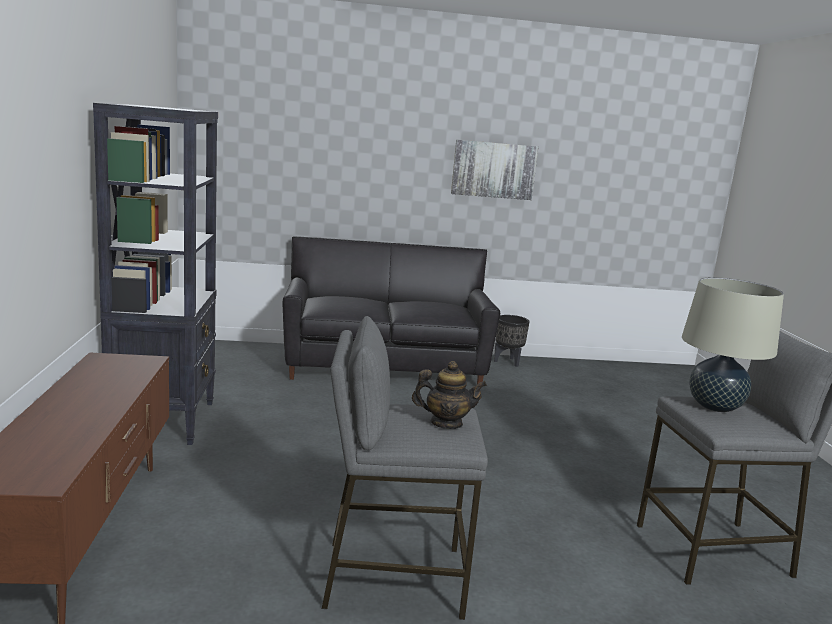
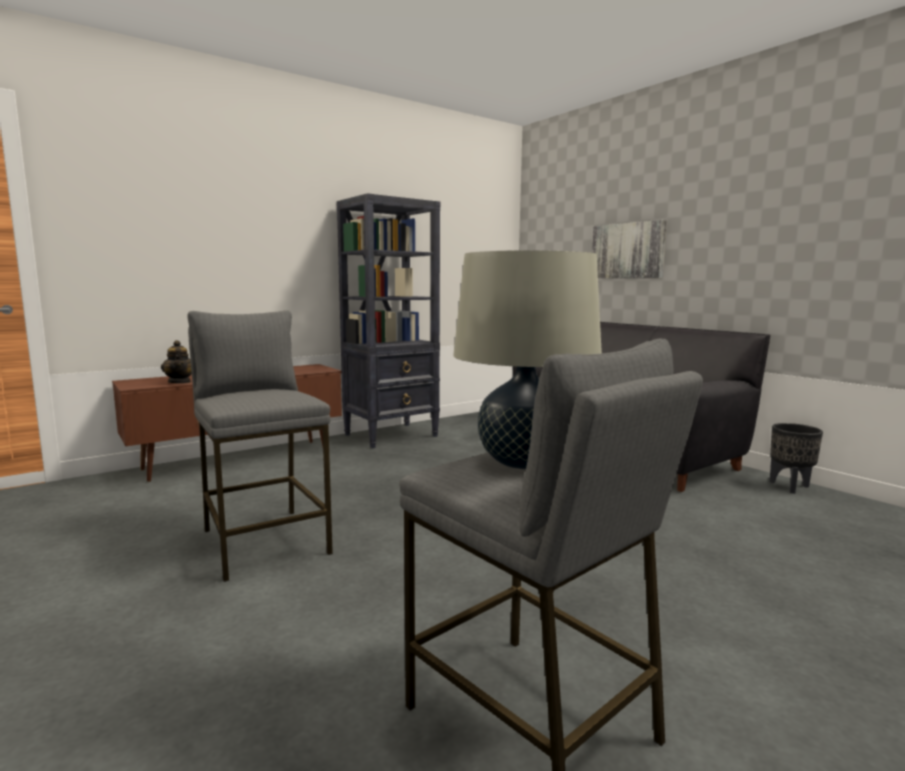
camera: 60 degrees right, 5 degrees down
(446, 423) = (264, 398): teapot -> teapot (180, 382)
(493, 170) = (786, 232): picture -> picture (627, 251)

